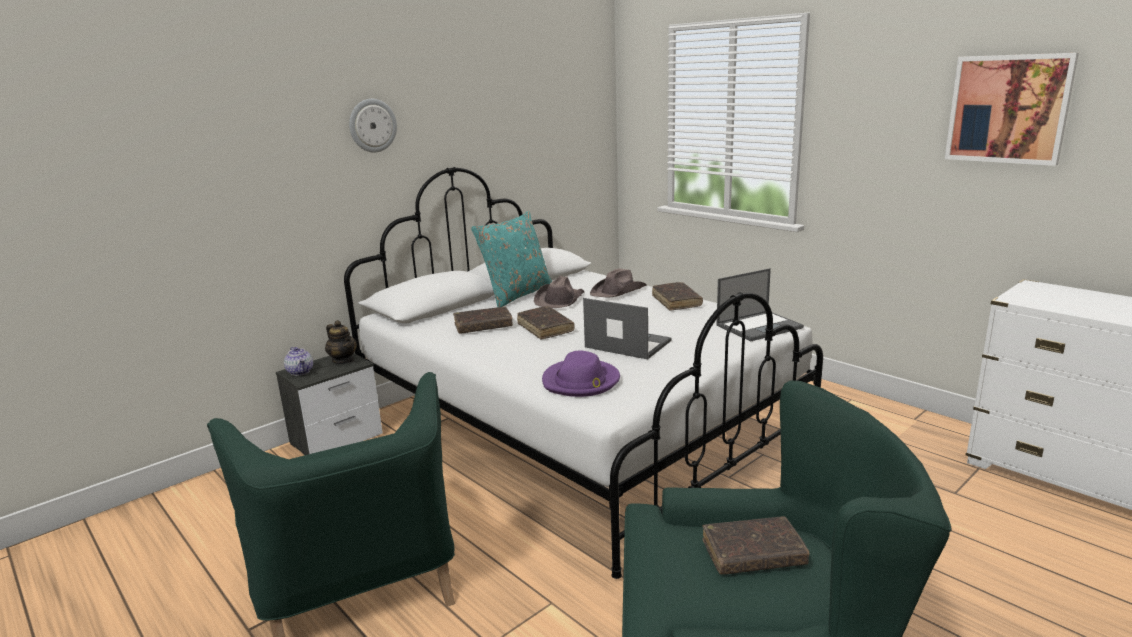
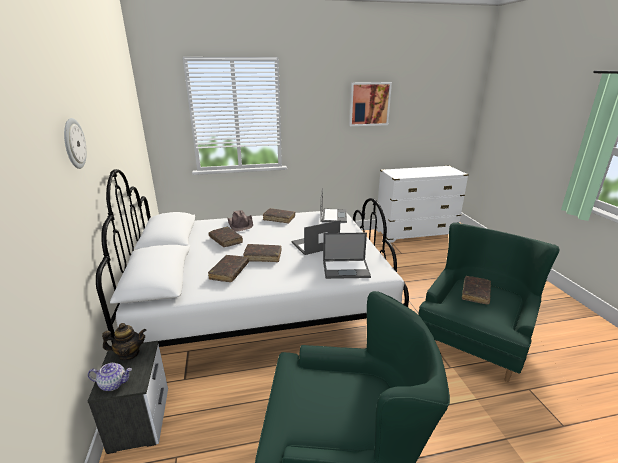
camera: 60 degrees left, 5 degrees up
(516, 295) = (193, 248): turquoise pillow -> none
(559, 300) = (225, 240): brown hat -> brown book
(581, 382) = (346, 269): purple hat -> laptop

